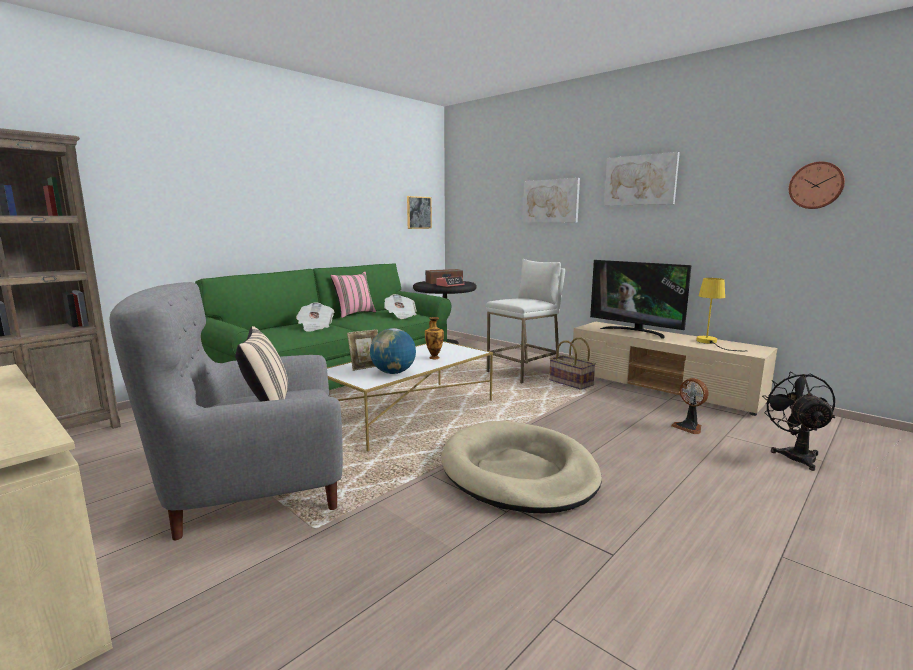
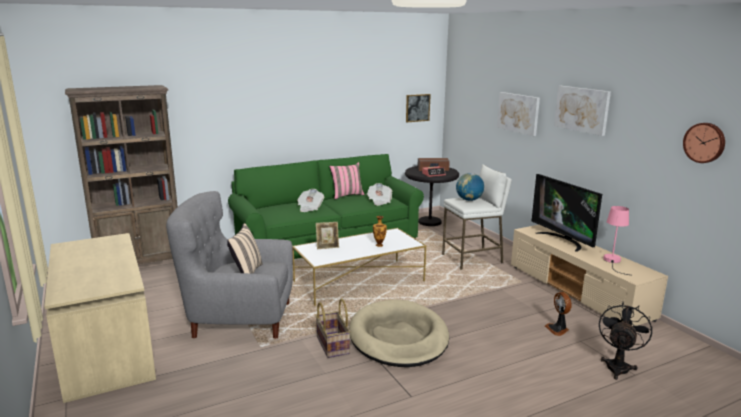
camera: 20 degrees right, 5 degrees up
(393, 373) = (341, 255): globe -> globe (469, 200)
(570, 383) = (501, 275): basket -> basket (332, 345)
(710, 343) = (613, 262): yellow table lamp -> pink table lamp

